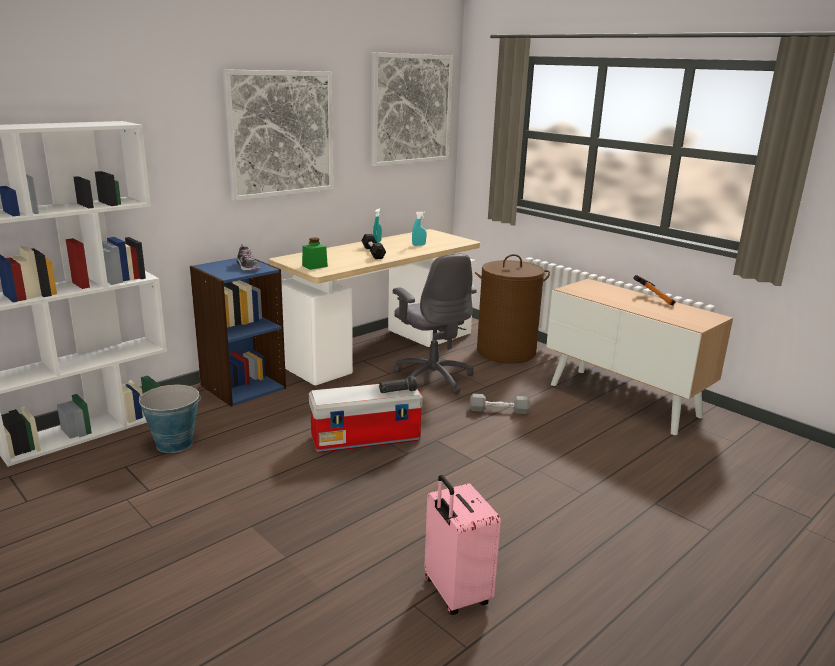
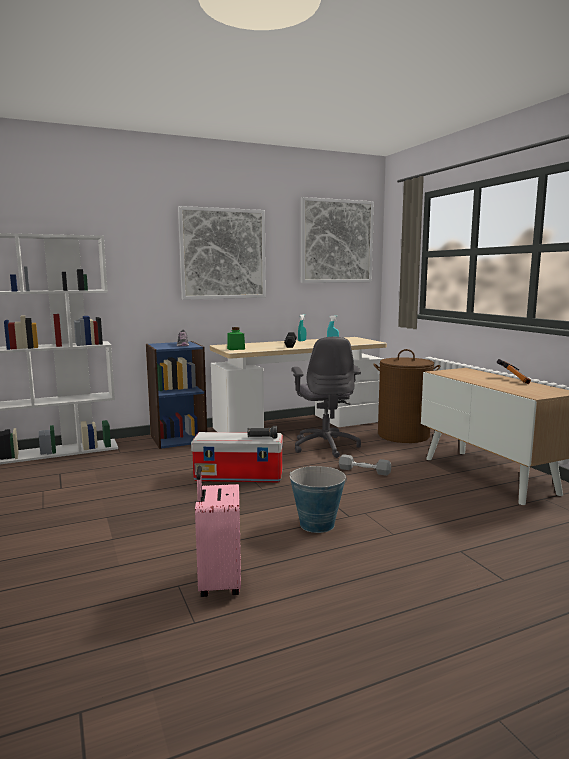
camera: 20 degrees right, 10 degrees down
(174, 443) = (102, 465): bucket -> bucket (316, 524)

